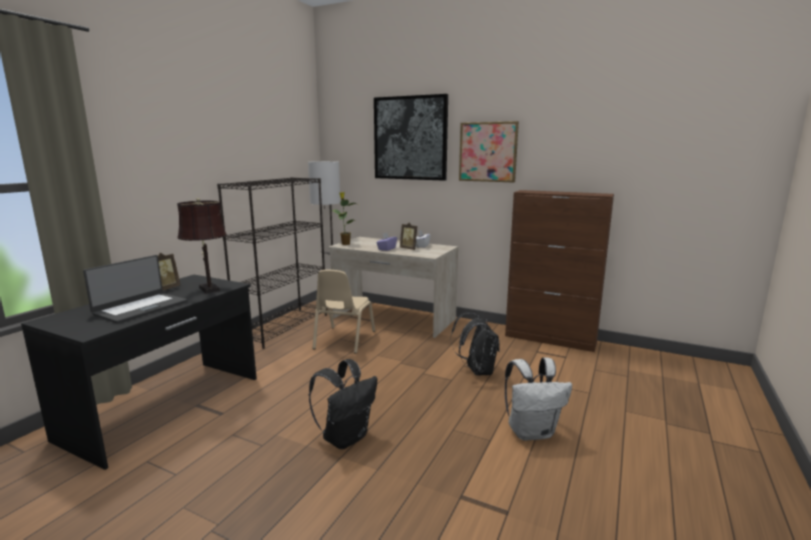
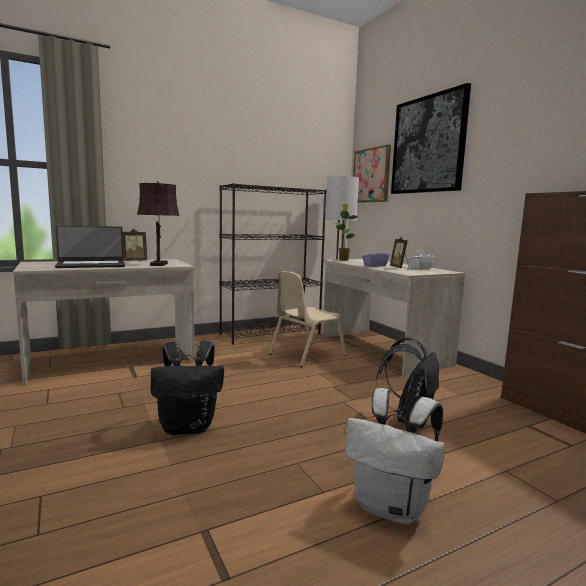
camera: 35 degrees right, 5 degrees down
(166, 407) = (112, 361): black desk -> beige desk
(488, 152) = (512, 148): picture -> picture (371, 175)

